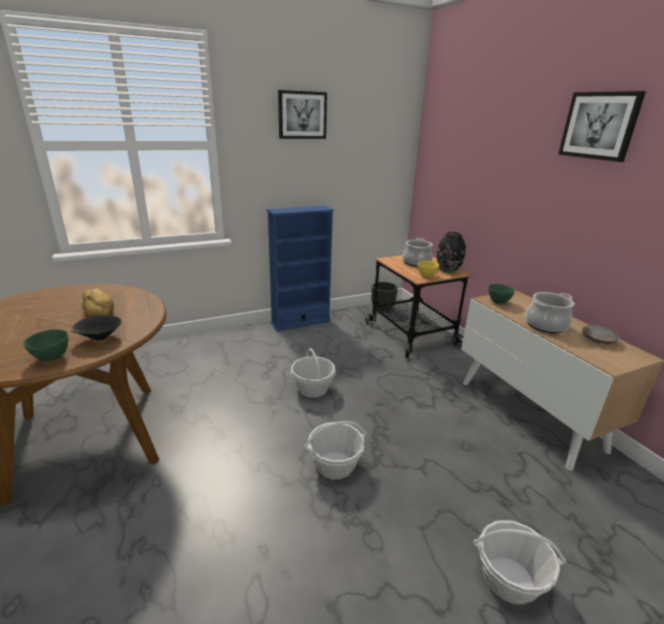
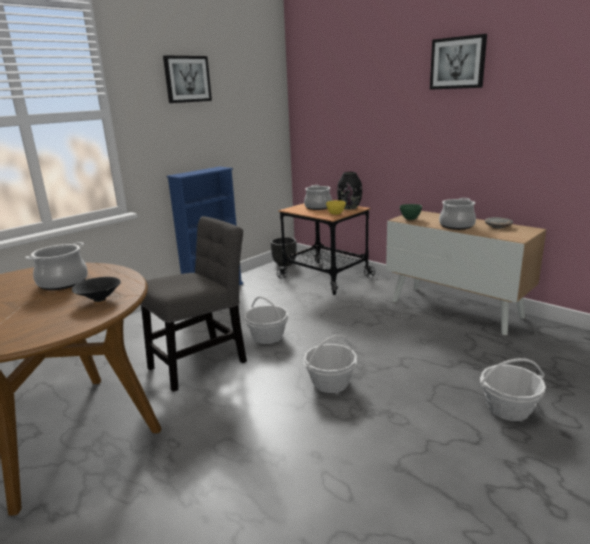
camera: 20 degrees left, 5 degrees down
(53, 357) = (69, 321): green bowl -> none
(99, 308) = (63, 282): bread -> cooking pot
(238, 399) = (202, 362): none -> grey chair

